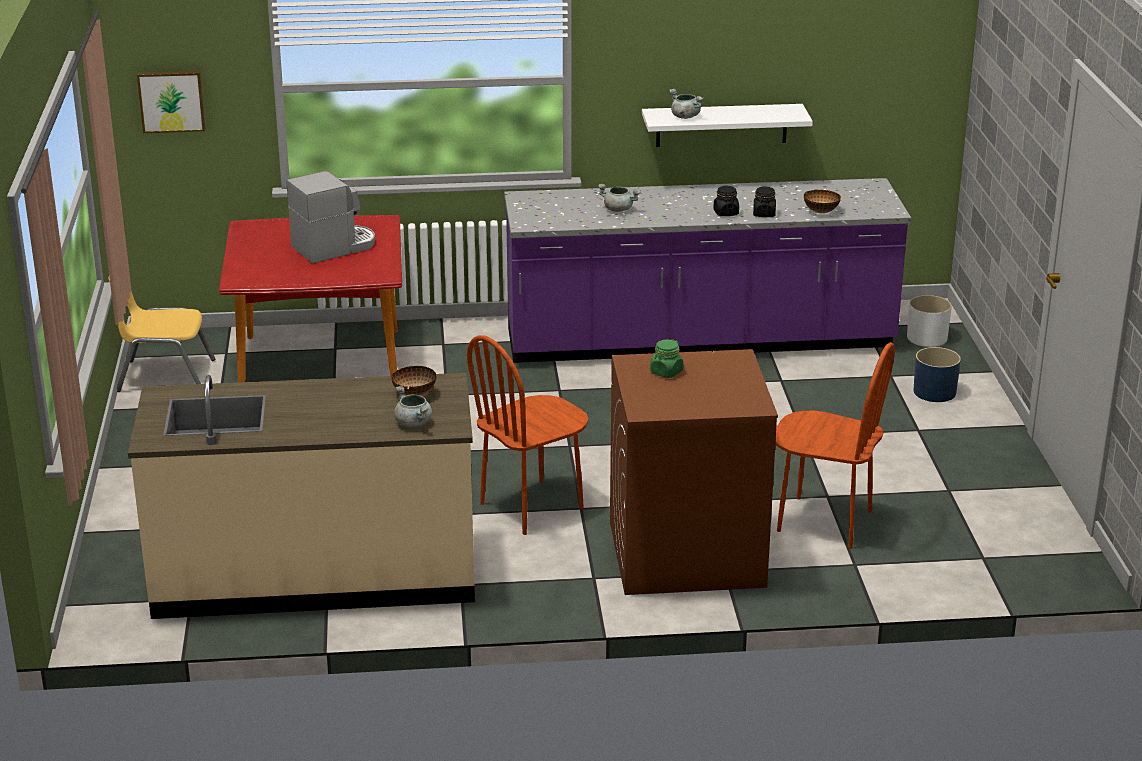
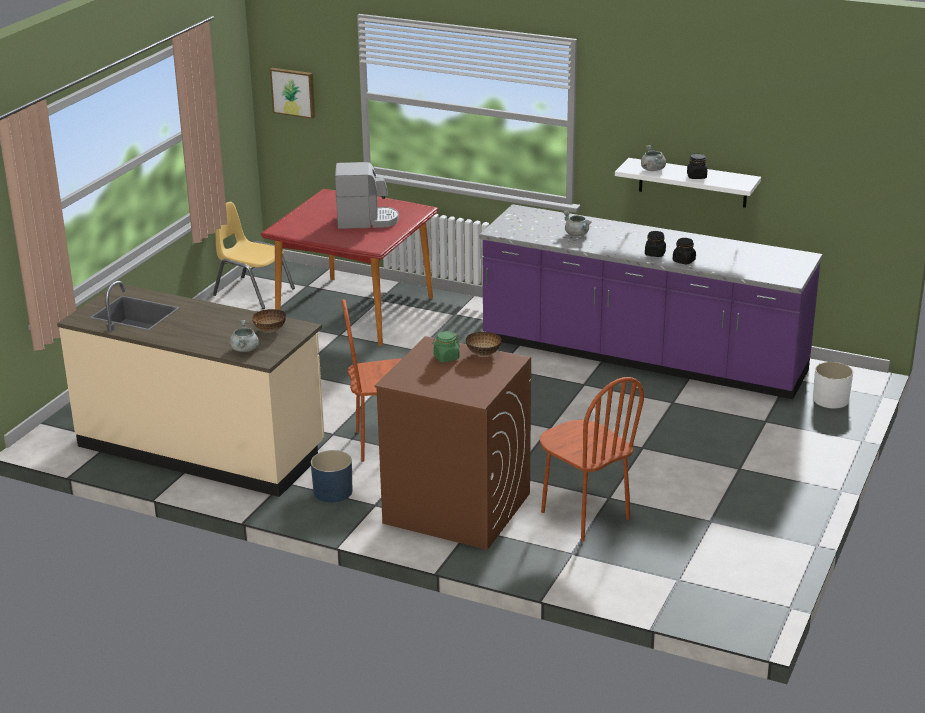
camera: 30 degrees right, 0 degrees up
(740, 115) = (696, 176): none -> black jar
(821, 211) = (732, 269): bowl -> bowl (484, 354)
(935, 392) = (787, 443): blue planter -> blue planter (333, 492)

